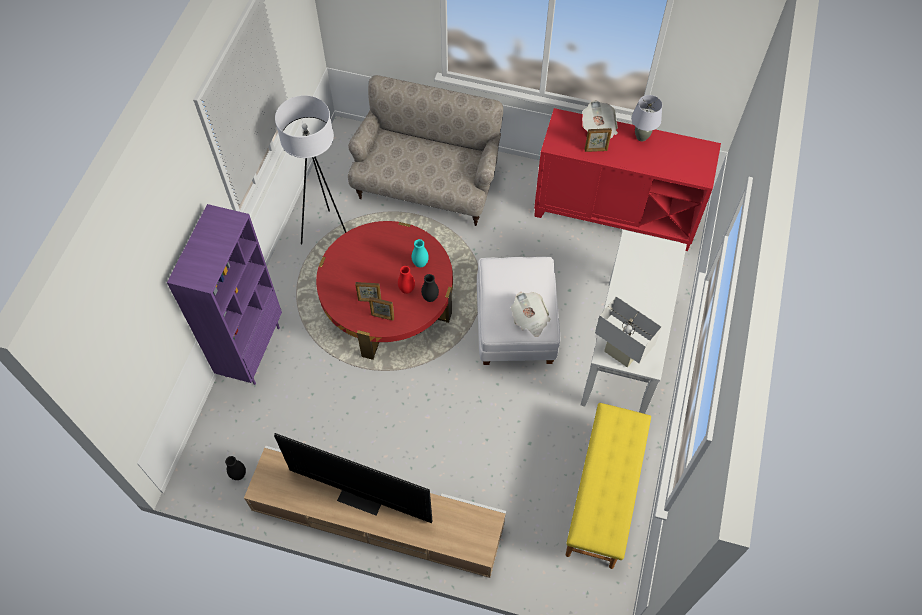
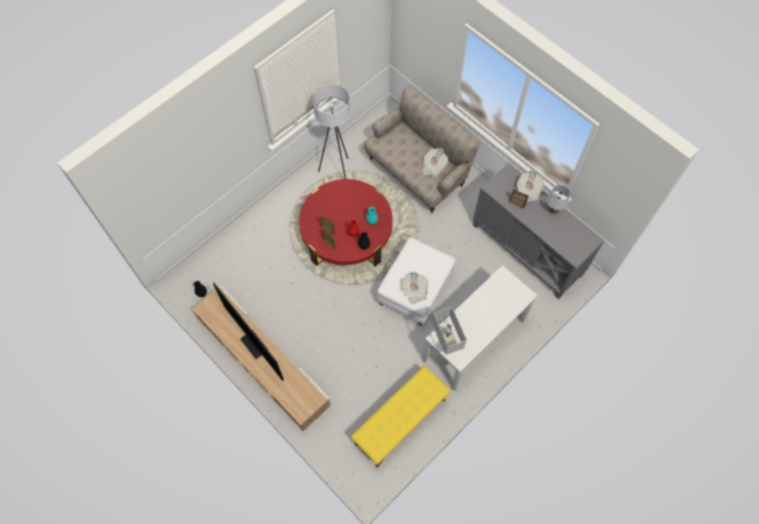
camera: 30 degrees right, 5 degrees up
(252, 351) = (251, 224): purple bookcase -> none
(453, 163) = (433, 166): none -> newspaper
(615, 212) = (527, 249): red cabinet -> grey cabinet

